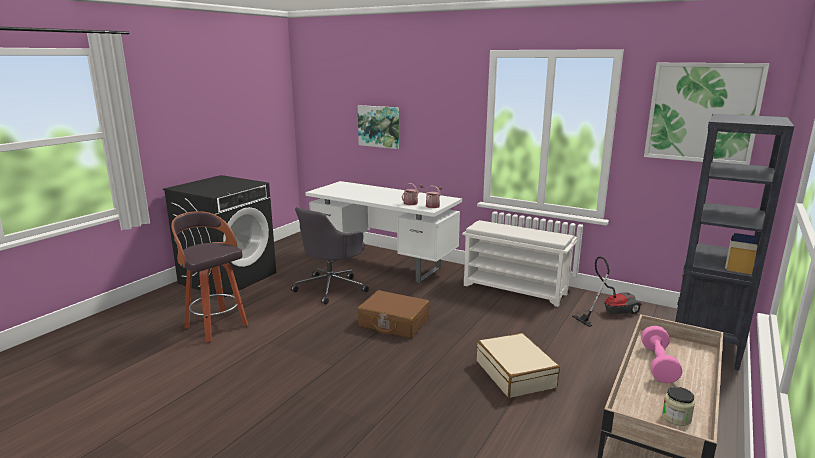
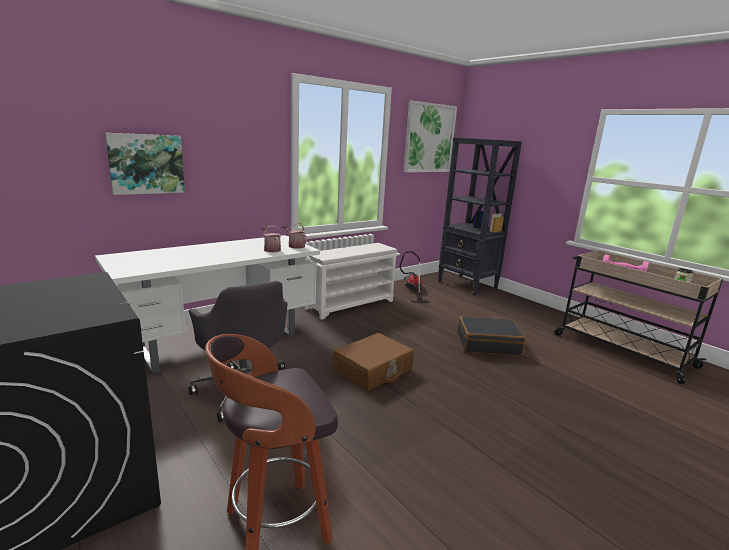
camera: 70 degrees left, 0 degrees up
(515, 374) = (488, 344): beige suitcase -> black suitcase

